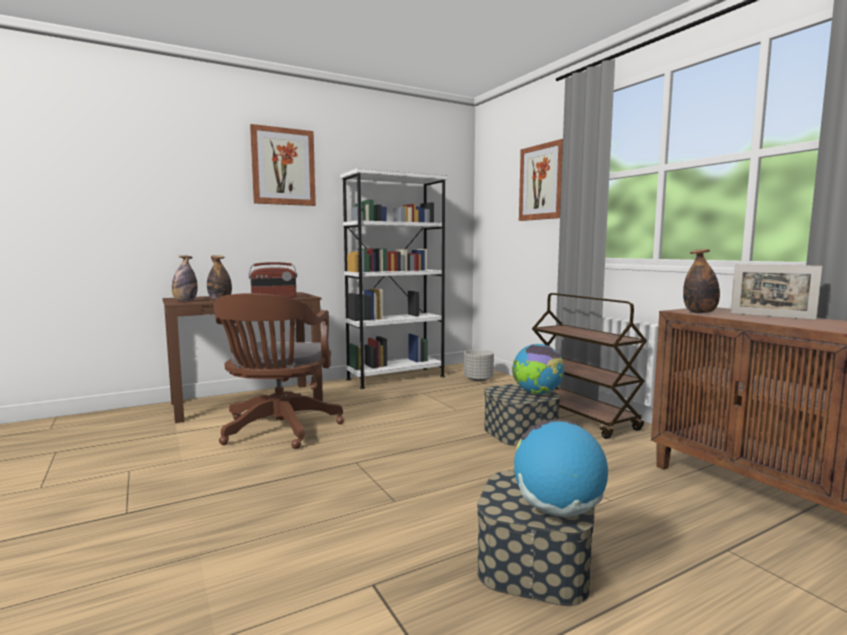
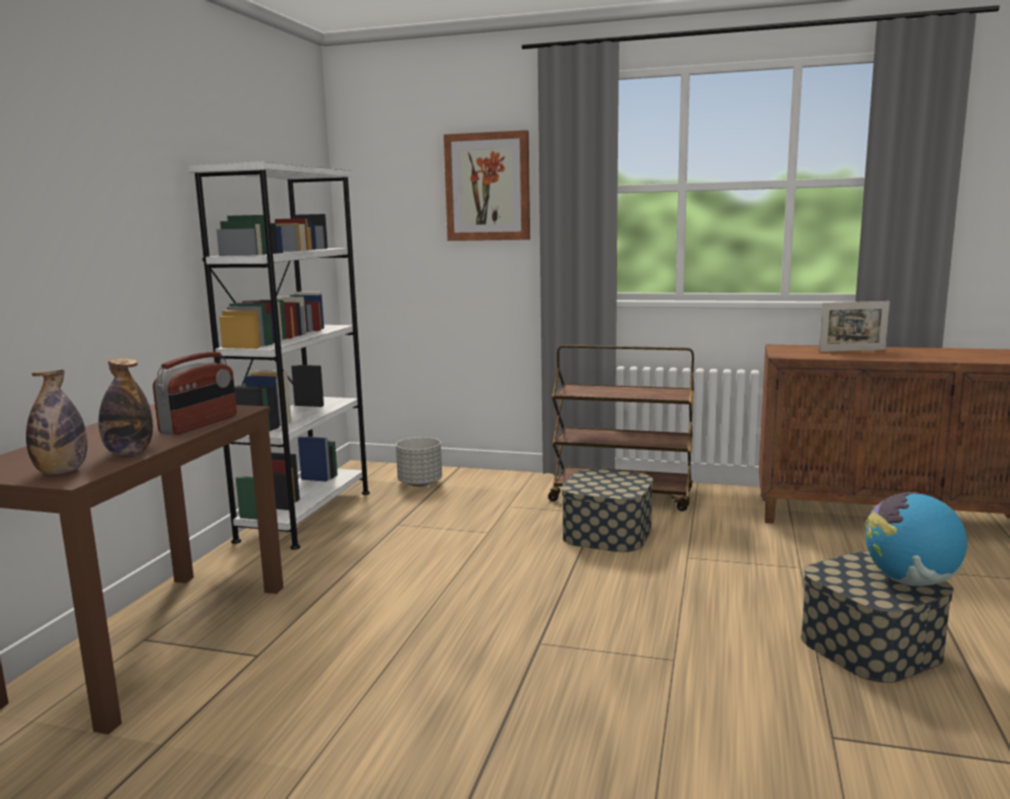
camera: 45 degrees left, 5 degrees up
(278, 430) = (335, 656): brown office chair -> none
(283, 167) = (103, 151): picture -> none
(537, 393) = (624, 479): globe -> none
(700, 312) = (802, 355): bottle -> none

